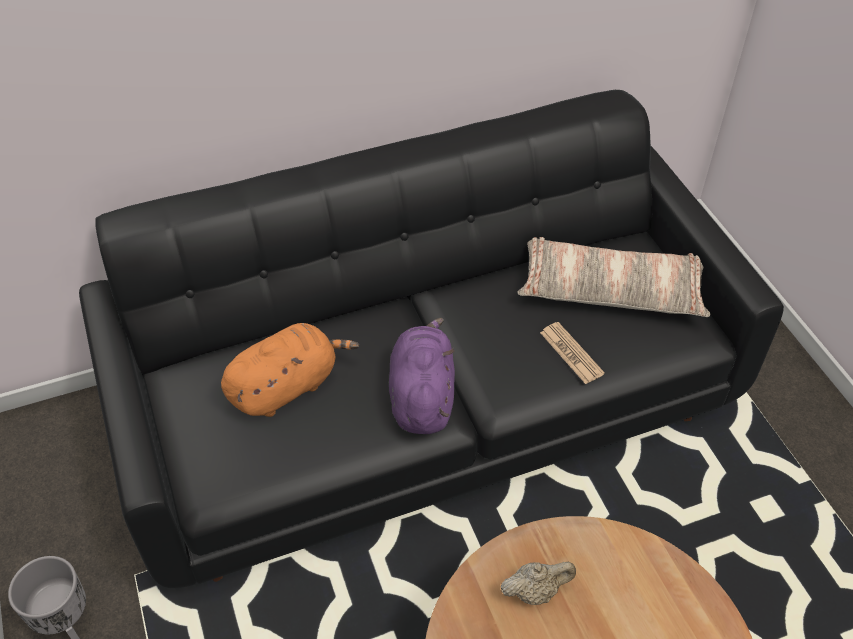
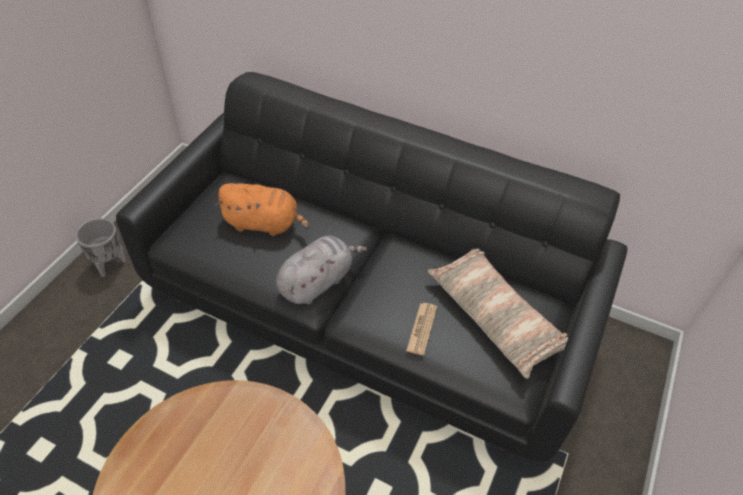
camera: 45 degrees right, 0 degrees up
(422, 396) = (317, 282): purple plush toy -> grey plush toy
(535, 591) = (245, 428): beige teapot -> none

